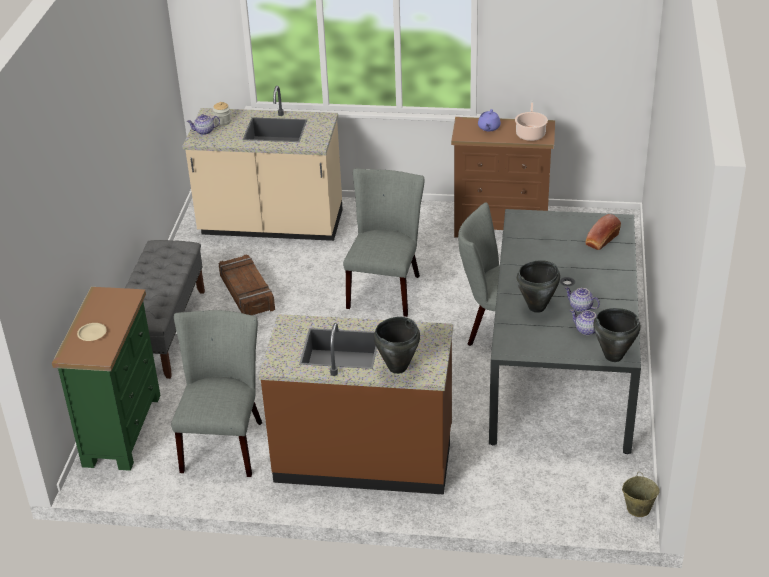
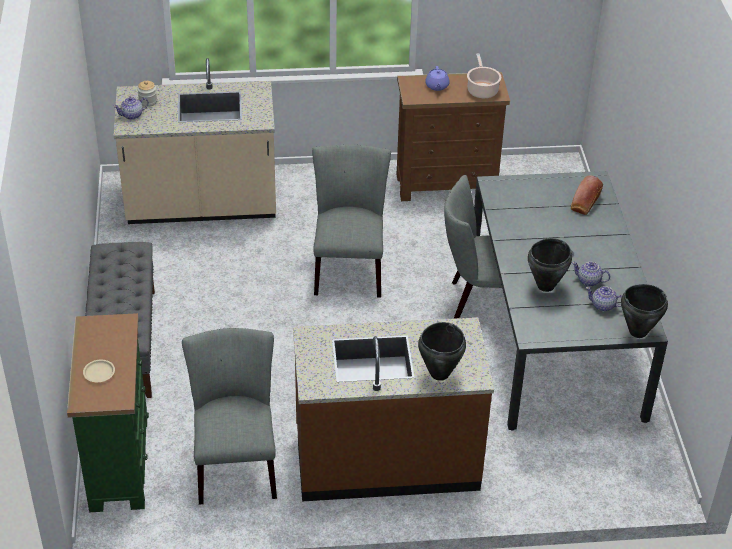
camera: 15 degrees left, 5 degrees up
(247, 292) = (202, 288): crate -> none
(637, 508) = (672, 479): beige bucket -> none

